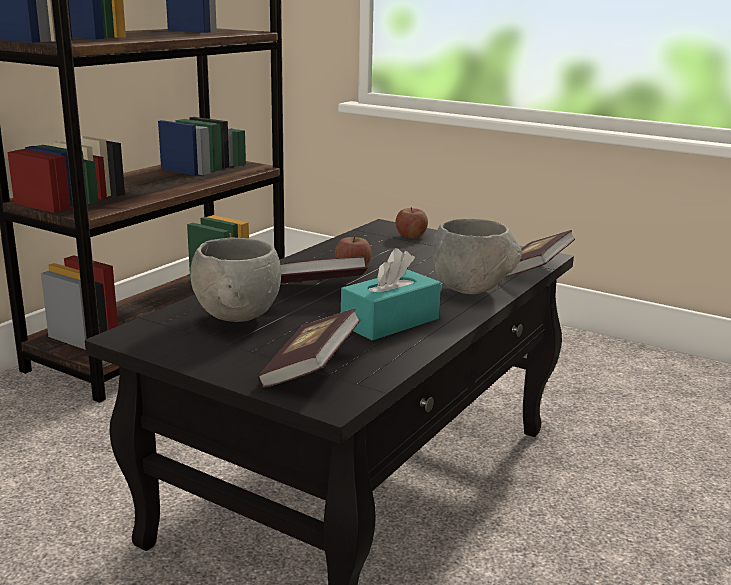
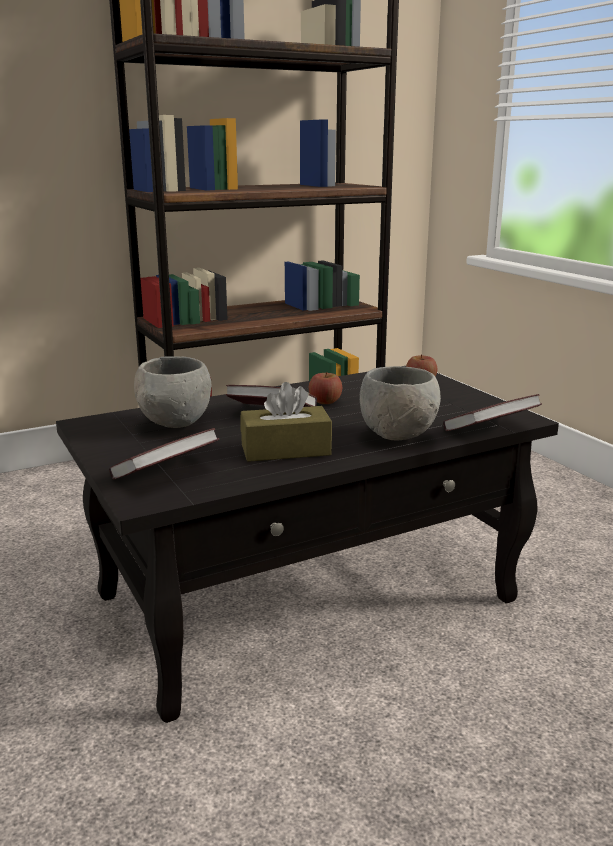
camera: 30 degrees right, 0 degrees up
(390, 322) = (285, 450): turquoise tissue box -> brown tissue box

